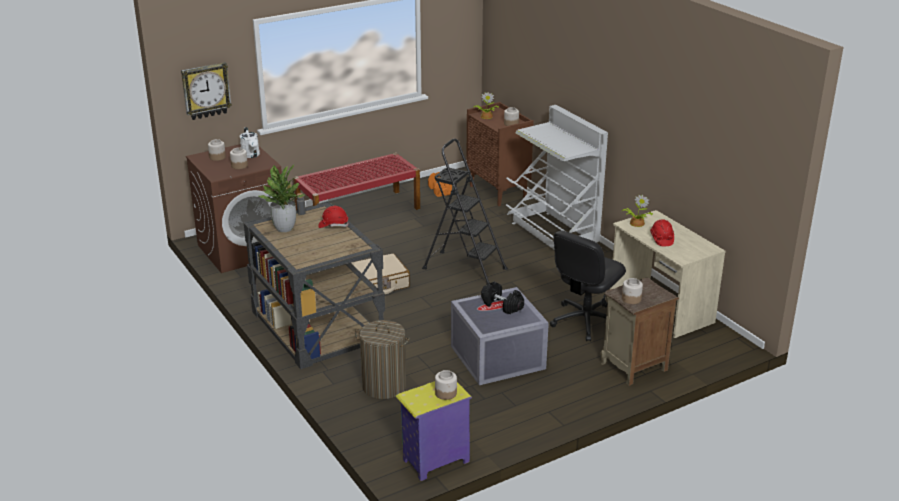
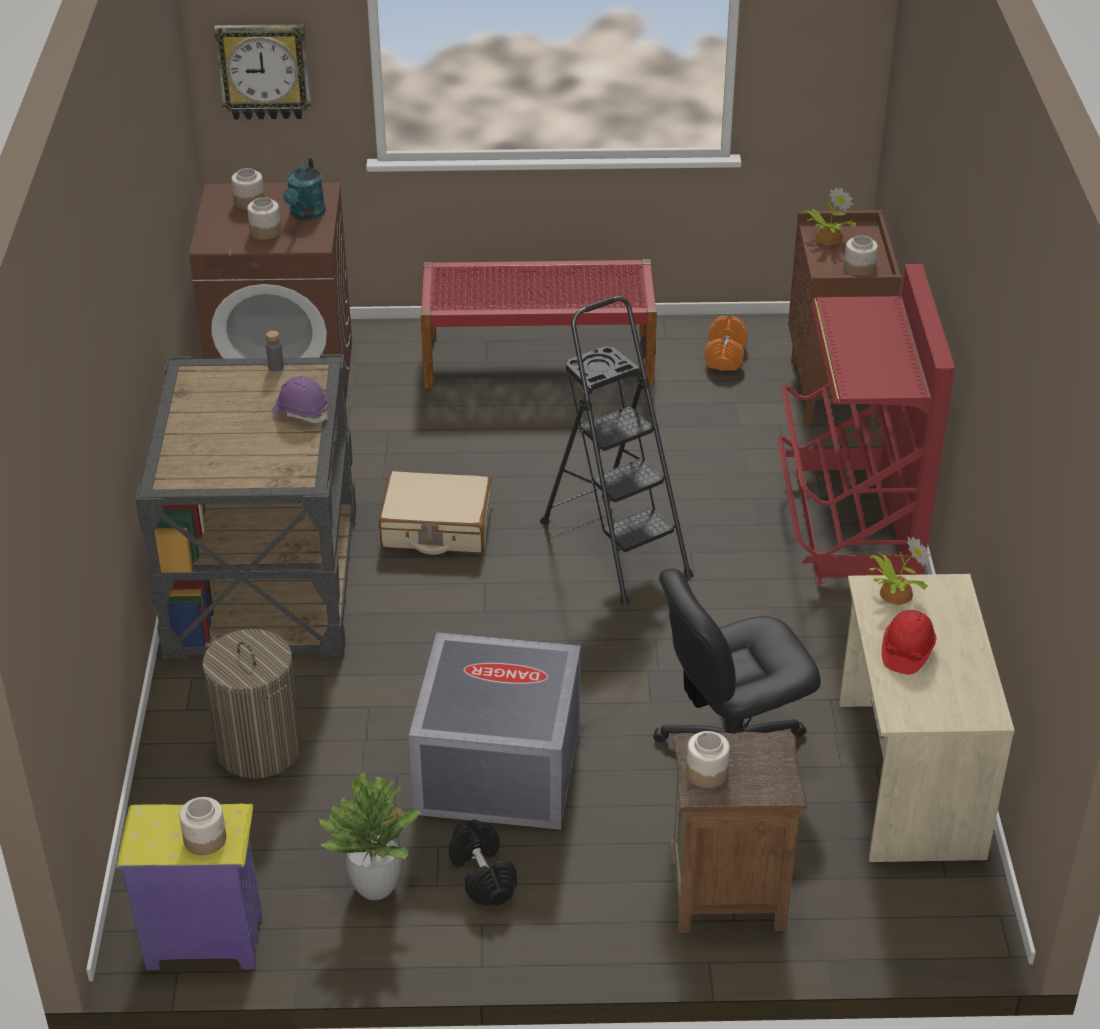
camera: 30 degrees right, 10 degrees up
(251, 155) = (305, 214): white watering can -> turquoise watering can
(284, 228) = (219, 392): potted plant -> potted plant (376, 886)
(333, 225) = (301, 412): red hard hat -> purple hard hat
(502, 305) = (513, 678): black dumbbell -> black dumbbell (482, 875)
(551, 234) = (846, 527): white shoe rack -> red shoe rack

